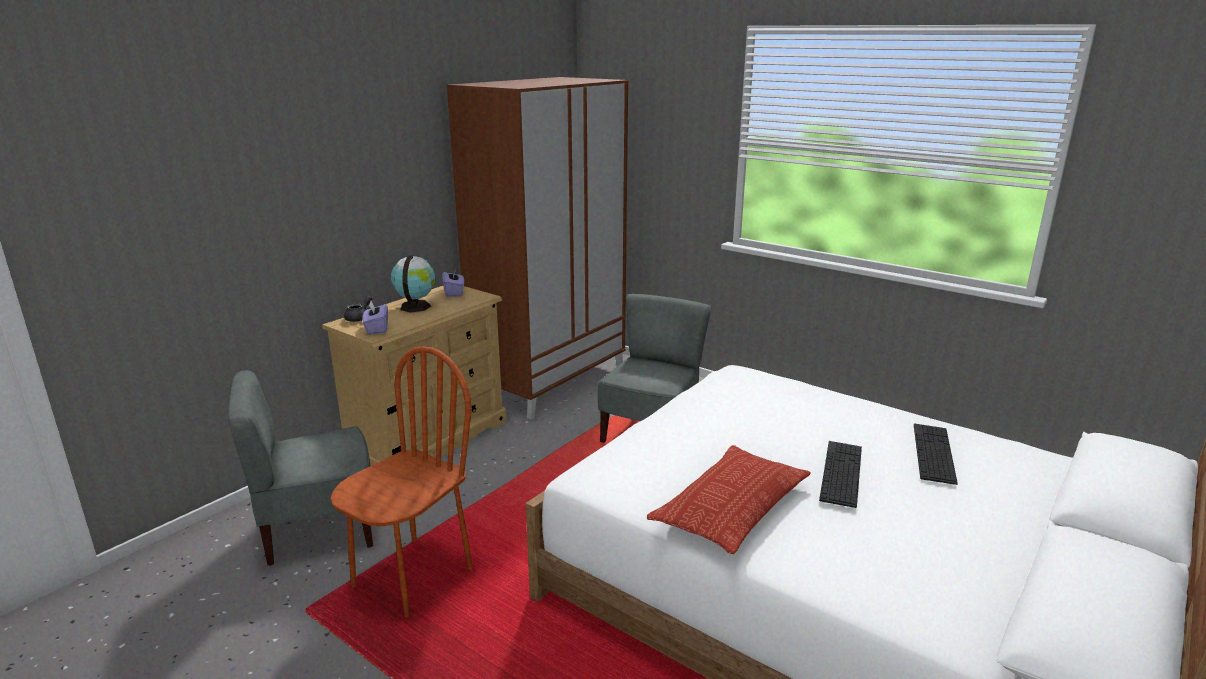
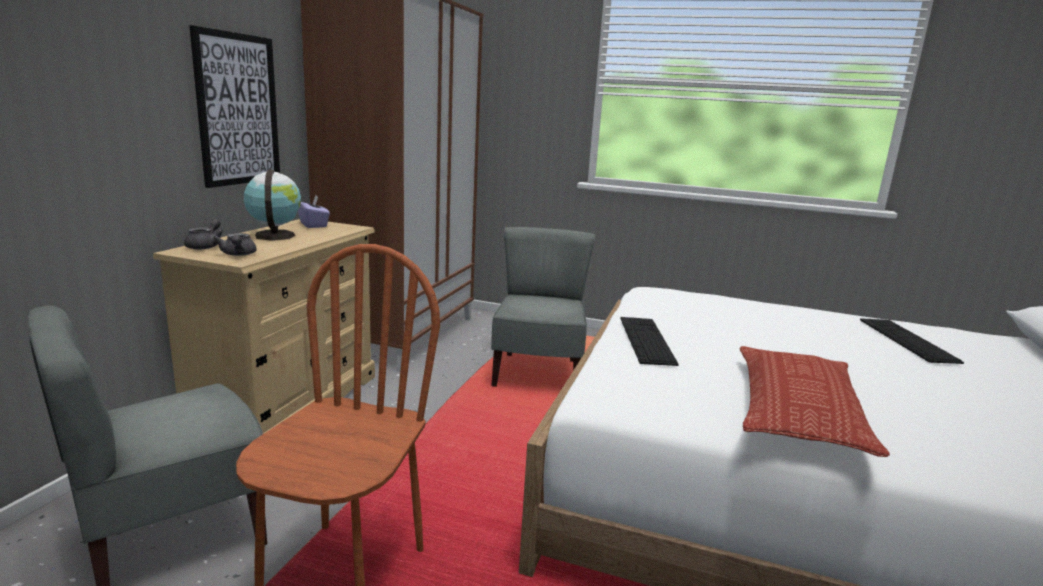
camera: 20 degrees left, 5 degrees down
(377, 329) = (238, 254): purple tissue box -> grey teapot
(391, 203) = (238, 110): none -> picture
(841, 473) = (859, 364): keyboard -> keyboard (646, 340)

